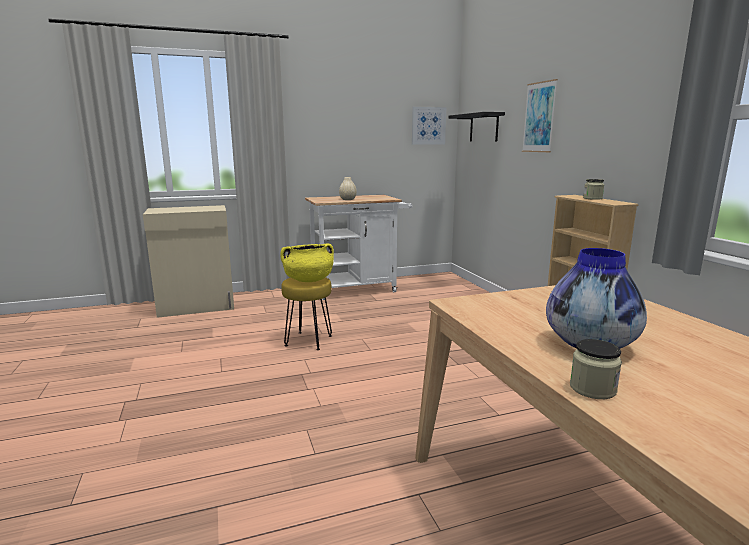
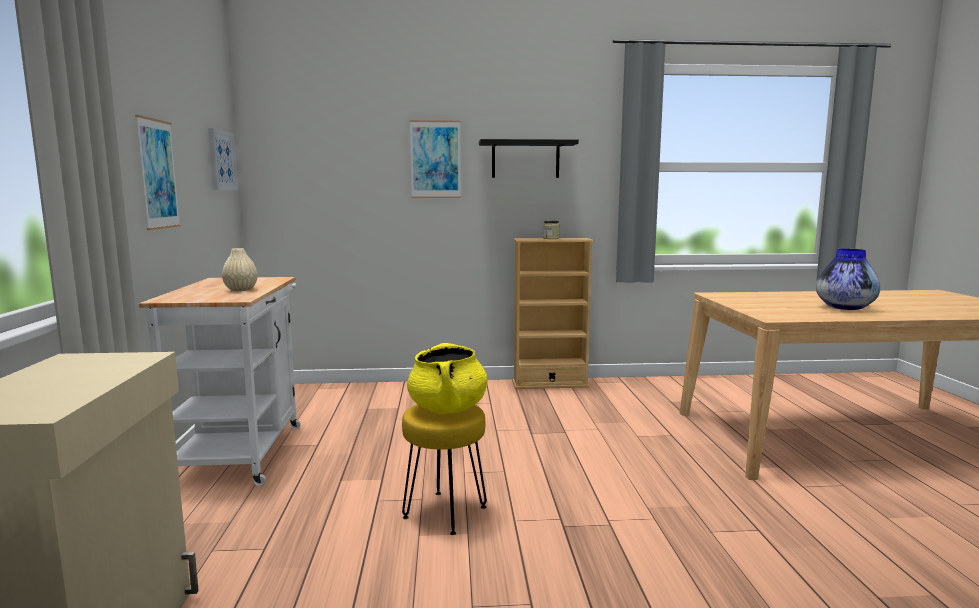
camera: 75 degrees left, 5 degrees down
(345, 136) = (158, 174): none -> picture
(484, 127) = (318, 167): black shelf -> black shelf (525, 159)
(592, 389) = (915, 315): jar -> none

